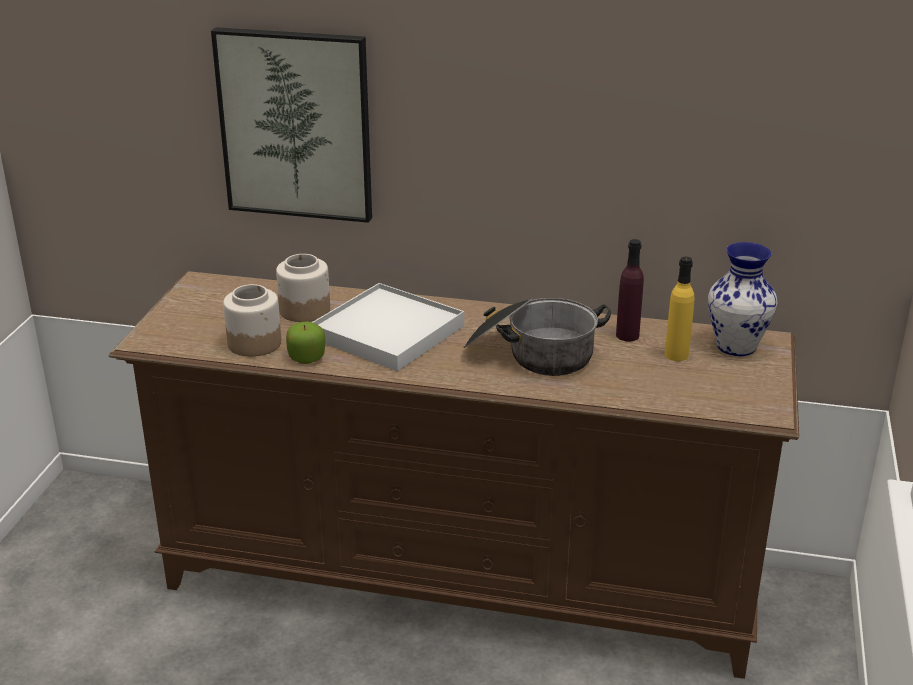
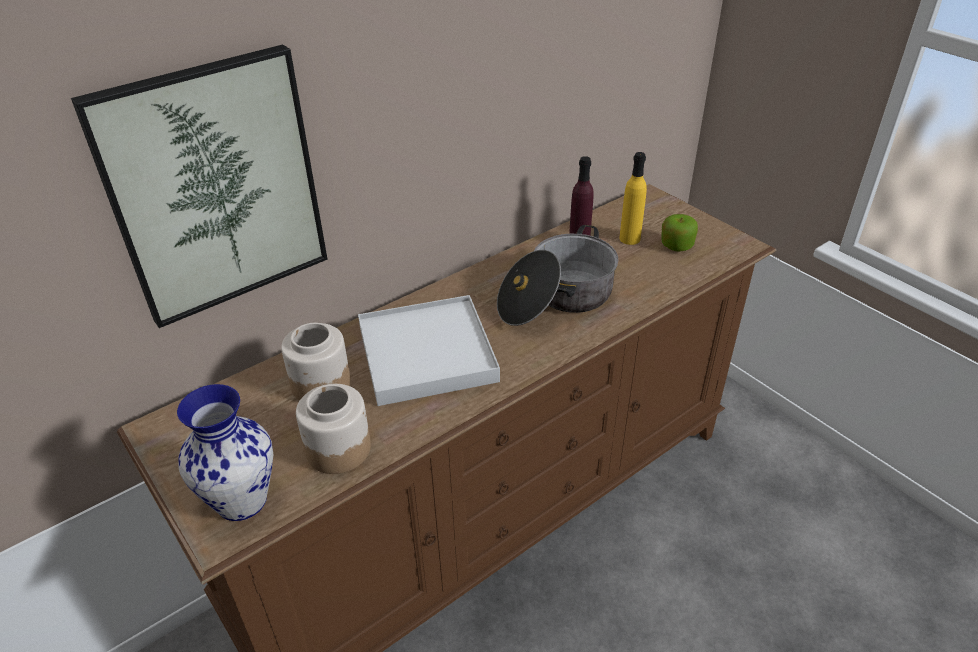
camera: 50 degrees left, 10 degrees up
(307, 357) = (409, 426): apple -> apple (676, 245)
(735, 347) = (645, 212): vase -> vase (241, 502)

